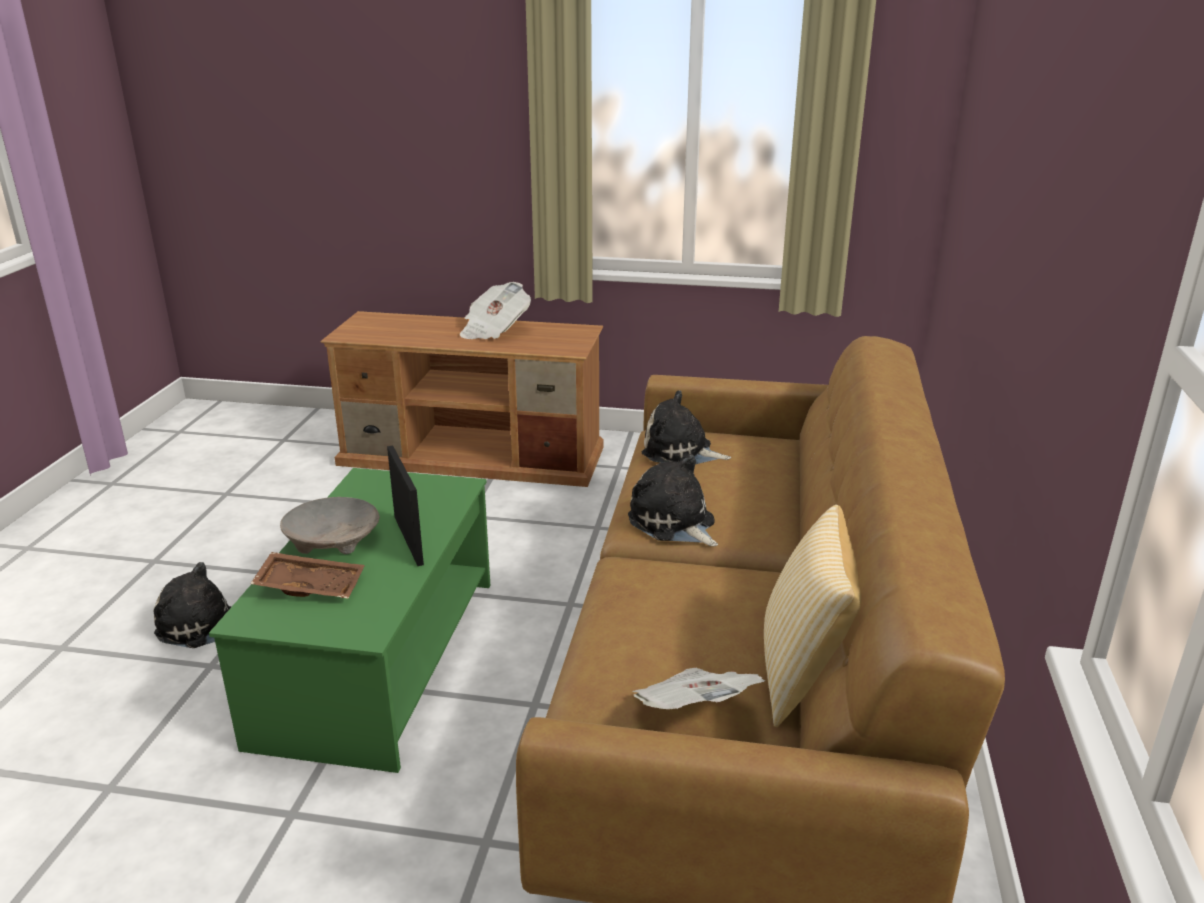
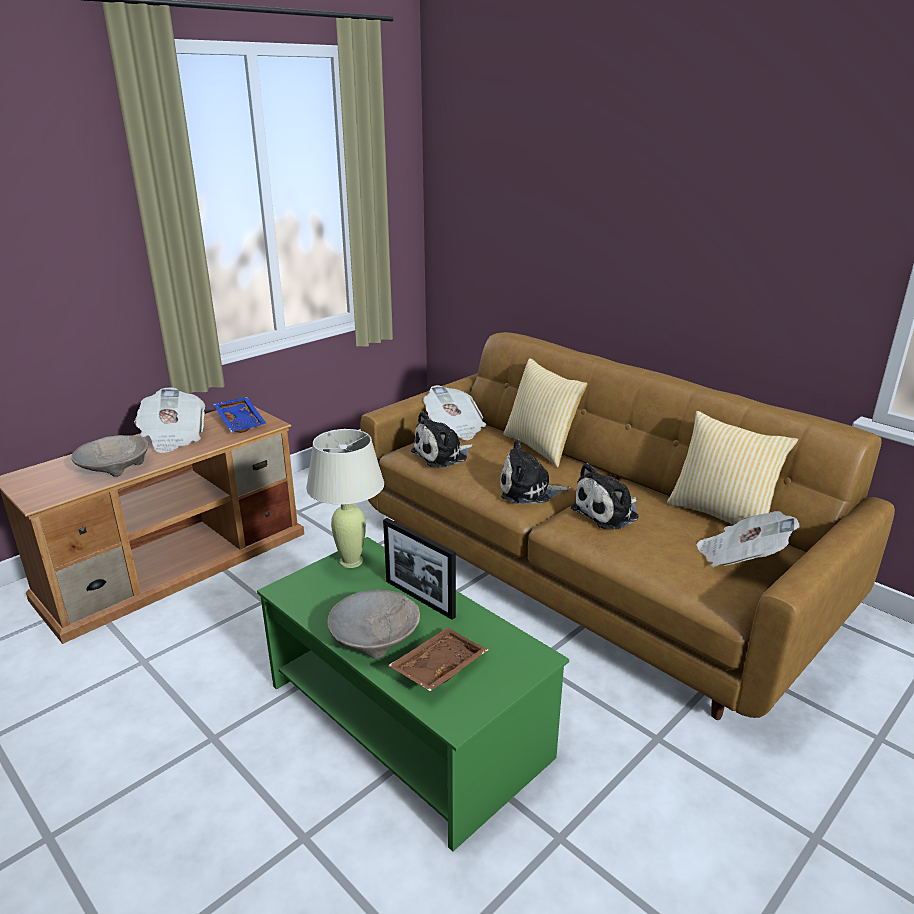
camera: 55 degrees left, 0 degrees up
(201, 627) = (230, 828): plush toy -> plush toy (608, 513)
(408, 540) = (419, 599): picture frame -> picture frame turned 150 degrees counterclockwise
(419, 334) = (114, 466): none -> beige bowl
(436, 487) = (351, 561): none -> beige table lamp
(560, 339) = (241, 422): none -> blue tray
(754, 436) = (455, 428): none -> newspaper
(792, 497) = (541, 447): none -> pillow

